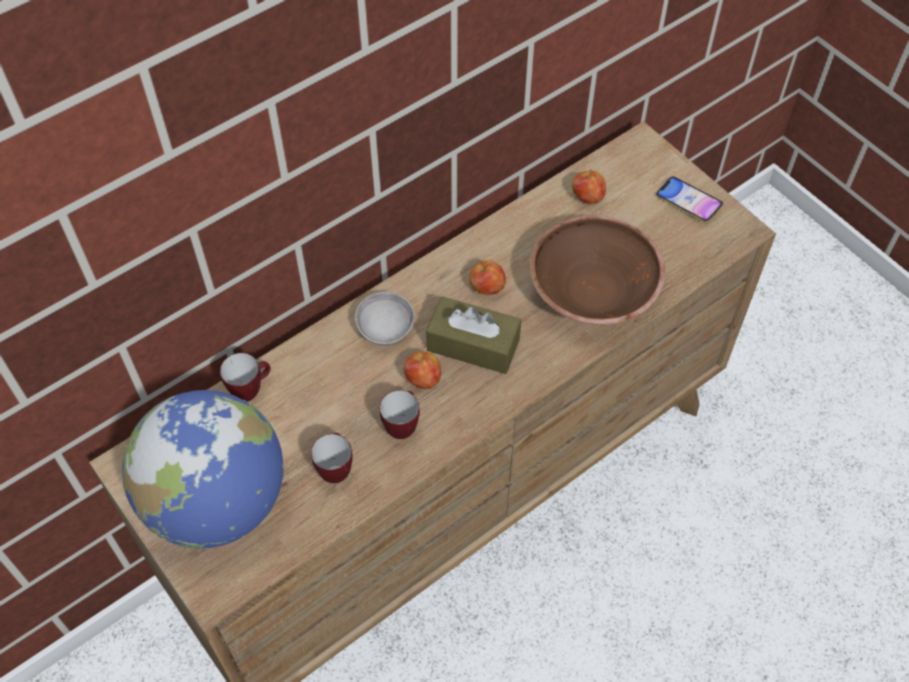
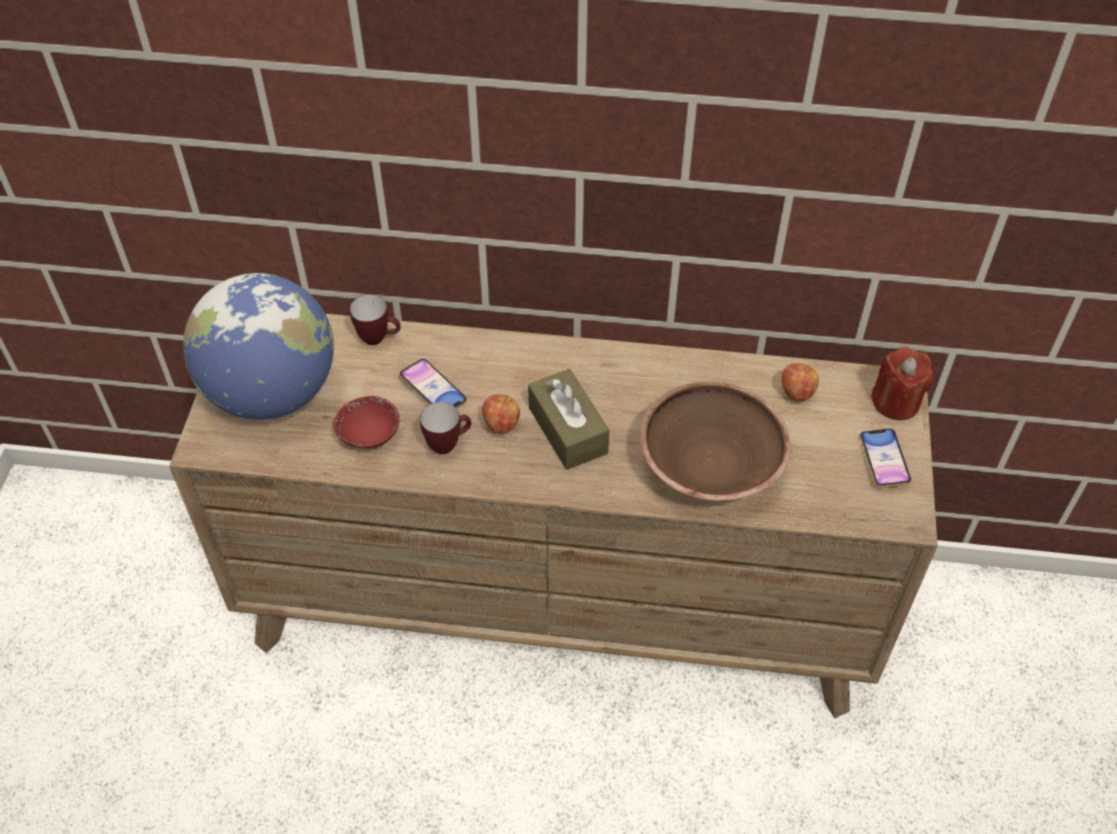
camera: 45 degrees right, 5 degrees down
(335, 468) = (369, 434): mug -> red bowl
(342, 395) = (433, 390): none -> phone
(386, 329) = (518, 369): grey bowl -> none
(487, 288) = (628, 398): apple -> none
(651, 156) = (896, 402): none -> red candle

